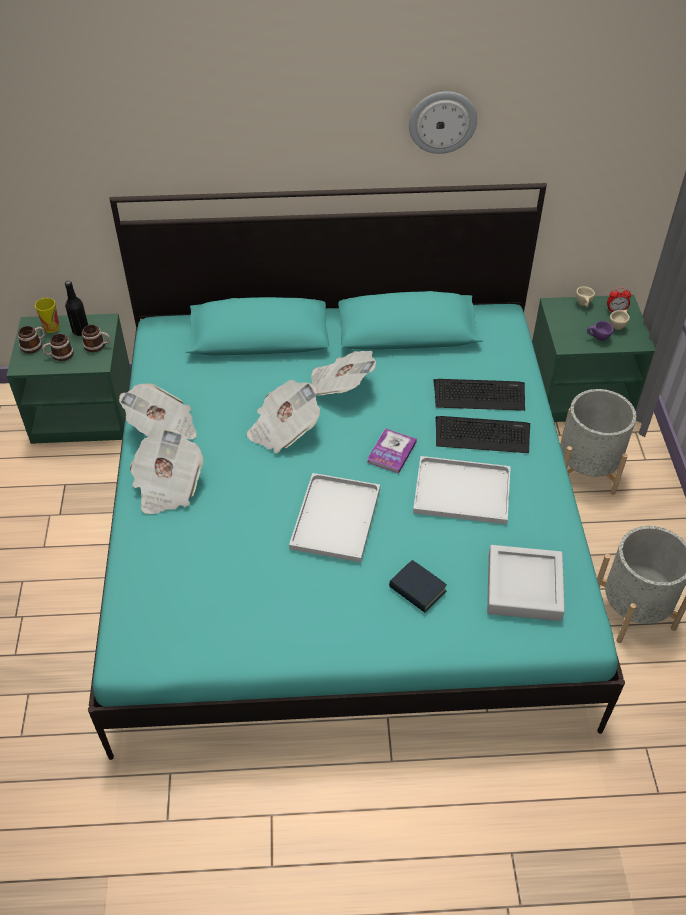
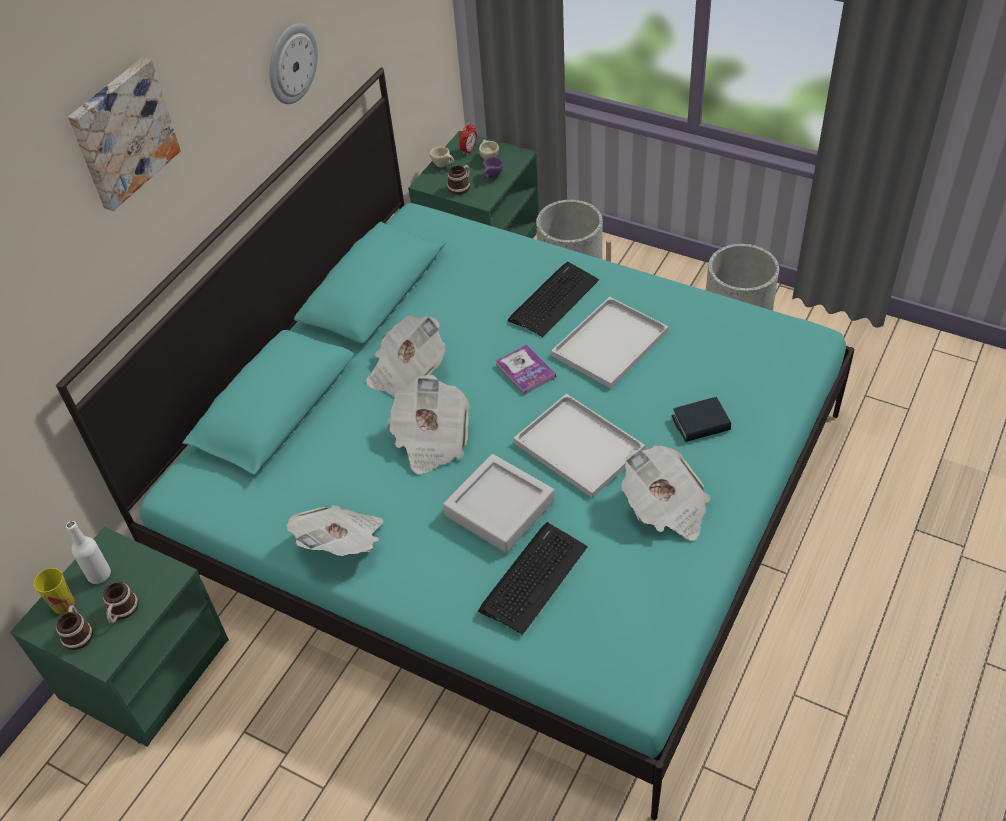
camera: 55 degrees left, 0 degrees up
(81, 331) = (99, 575): black bottle -> white bottle
(98, 346) = (142, 566): mug -> mug (461, 186)
(167, 486) = (433, 570): newspaper -> newspaper (665, 508)
(240, 72) = (122, 133): none -> picture
(479, 395) = (503, 279): keyboard -> keyboard (533, 578)
(524, 587) = (743, 352): grey tray -> grey tray (499, 508)

